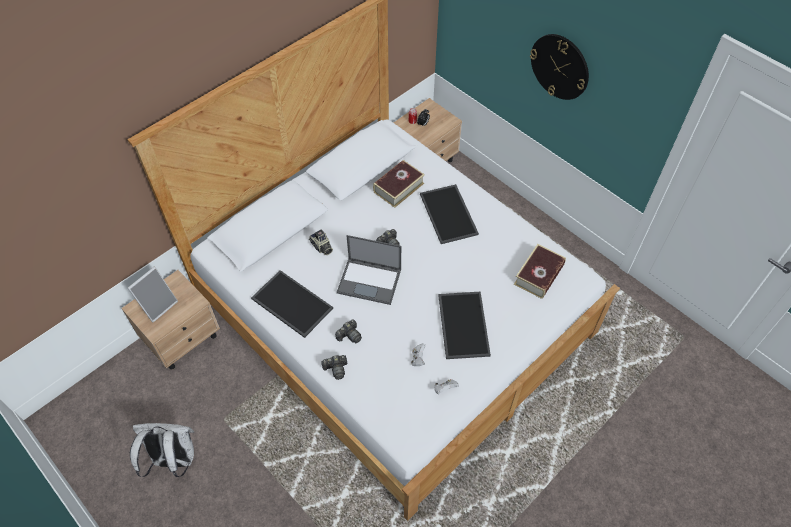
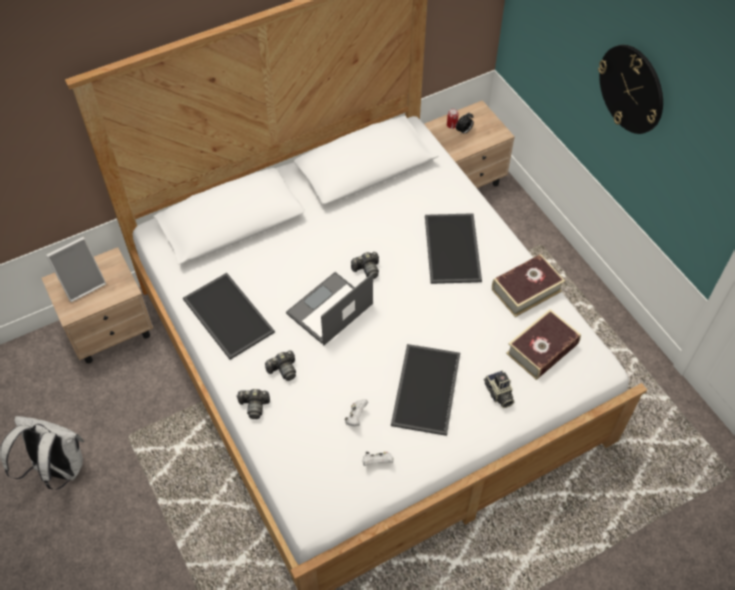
camera: 15 degrees right, 0 degrees up
(321, 247) = (284, 256): camera -> camera (498, 394)
(370, 281) = (329, 309): laptop -> laptop turned 105 degrees clockwise
(398, 187) = (401, 203): book -> book (526, 290)

